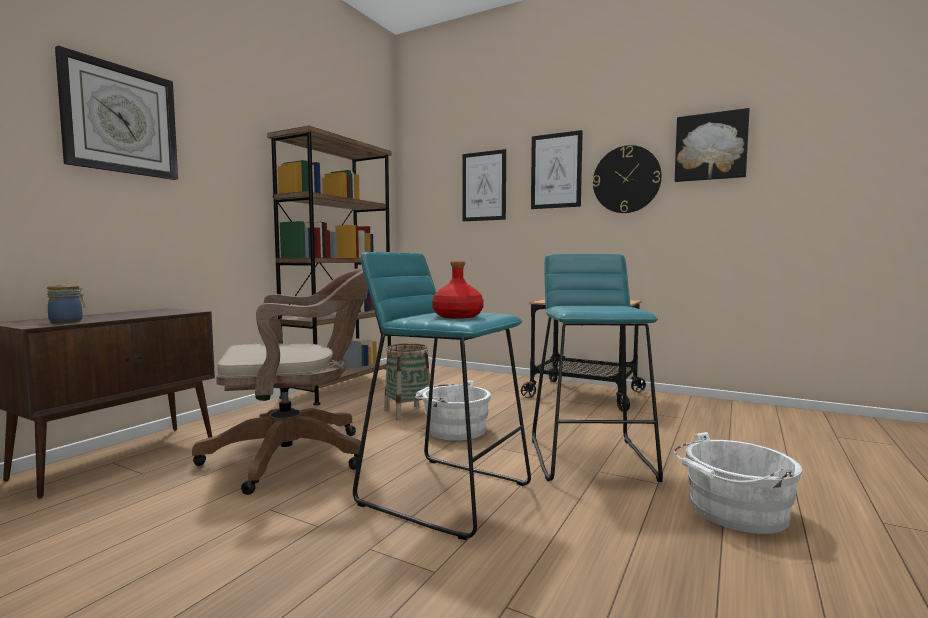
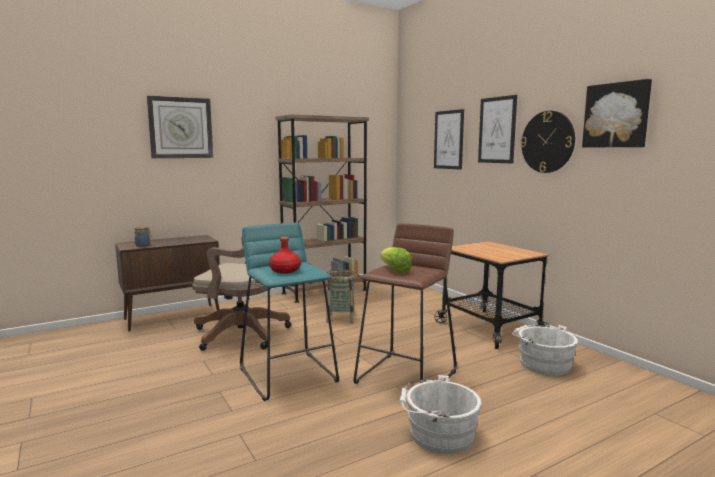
camera: 30 degrees right, 5 degrees up
(452, 429) = (350, 336): white bucket -> white bucket (542, 363)
(587, 307) = (394, 270): none -> lettuce
(592, 458) = (407, 377): turquoise stool -> brown stool

